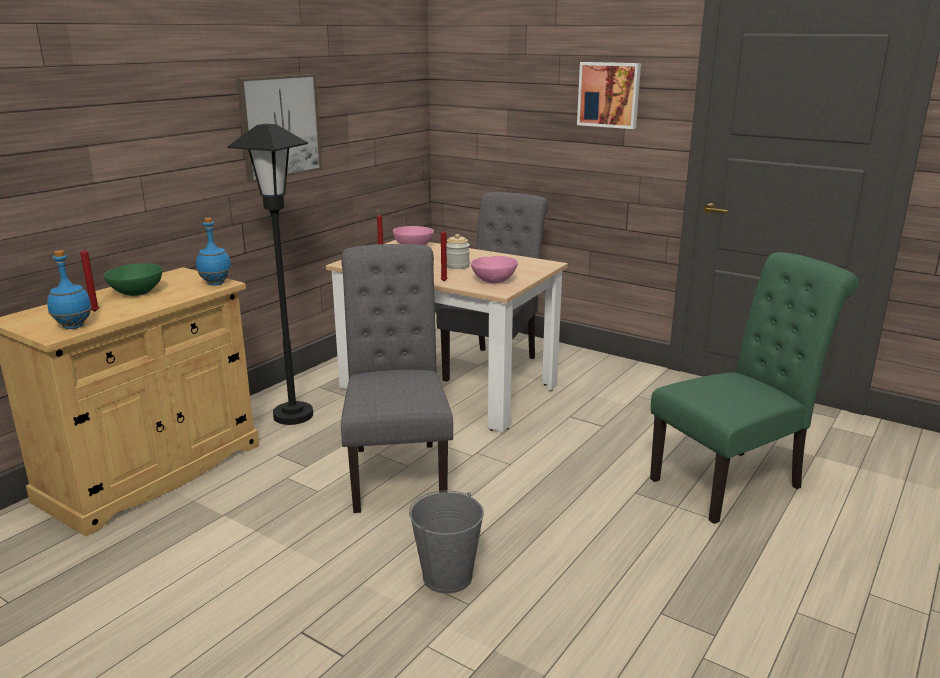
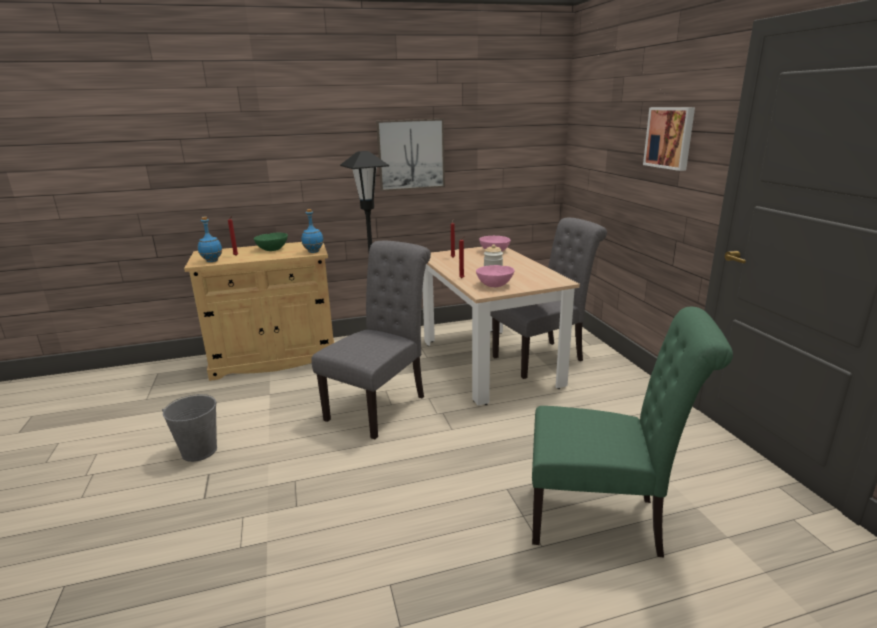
camera: 40 degrees right, 0 degrees up
(448, 577) = (311, 483): grey bucket -> grey bucket (199, 451)

